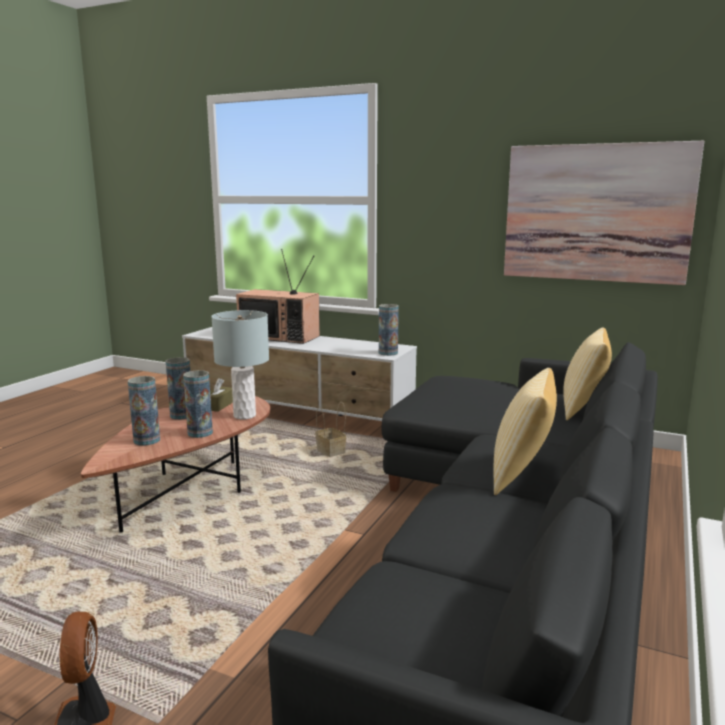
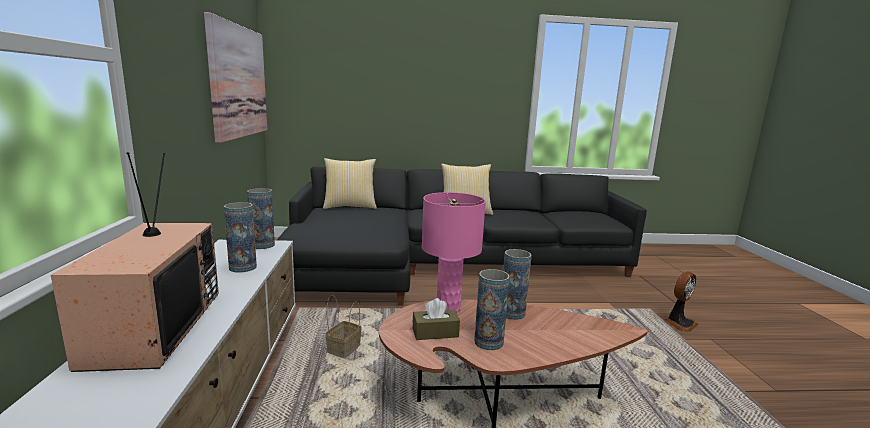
camera: 120 degrees left, 0 degrees up
(147, 440) = (562, 331): vase -> vase (243, 267)
(244, 415) = (447, 308): grey table lamp -> pink table lamp

